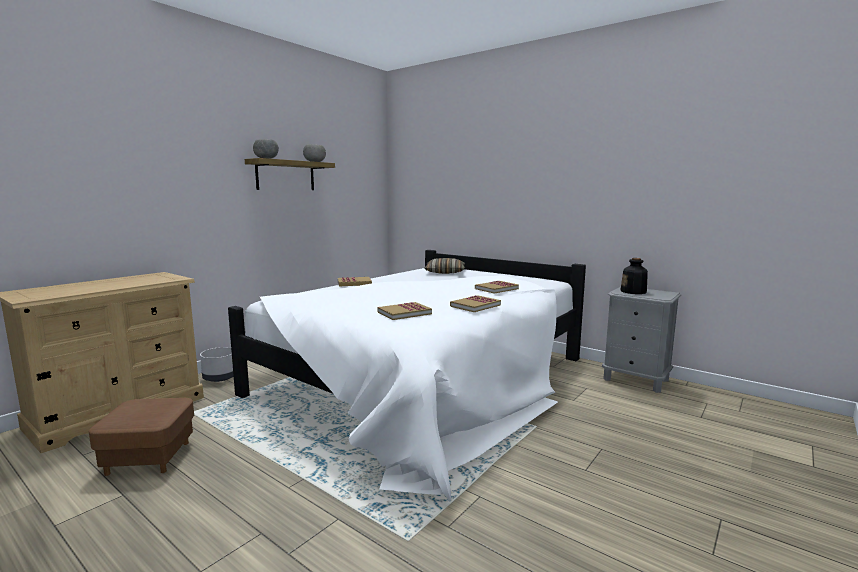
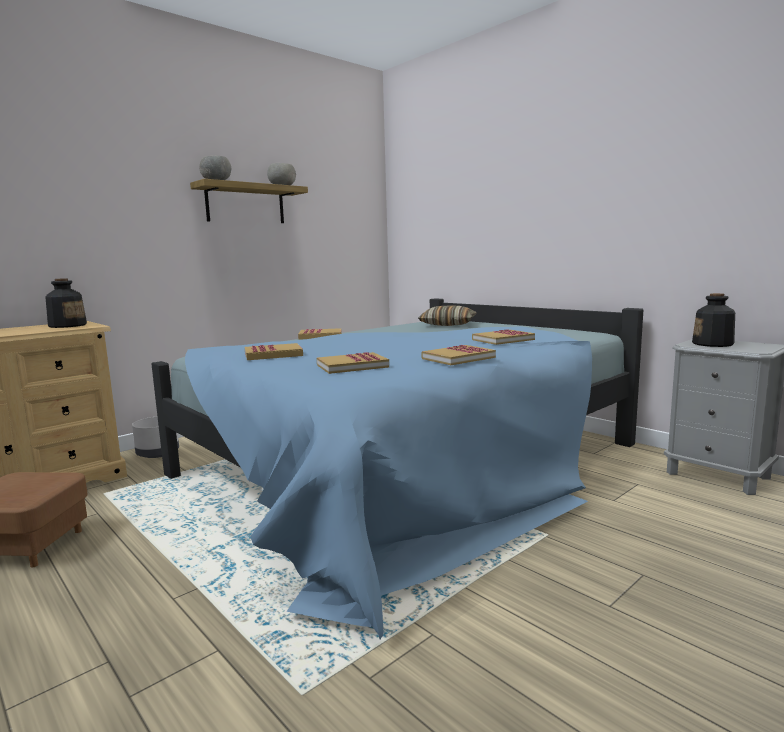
camera: 10 degrees right, 0 degrees up
(155, 277) = (67, 325): none -> bottle
(336, 302) = (273, 354): none -> book
(427, 380) = (411, 466): white bed -> blue bed

